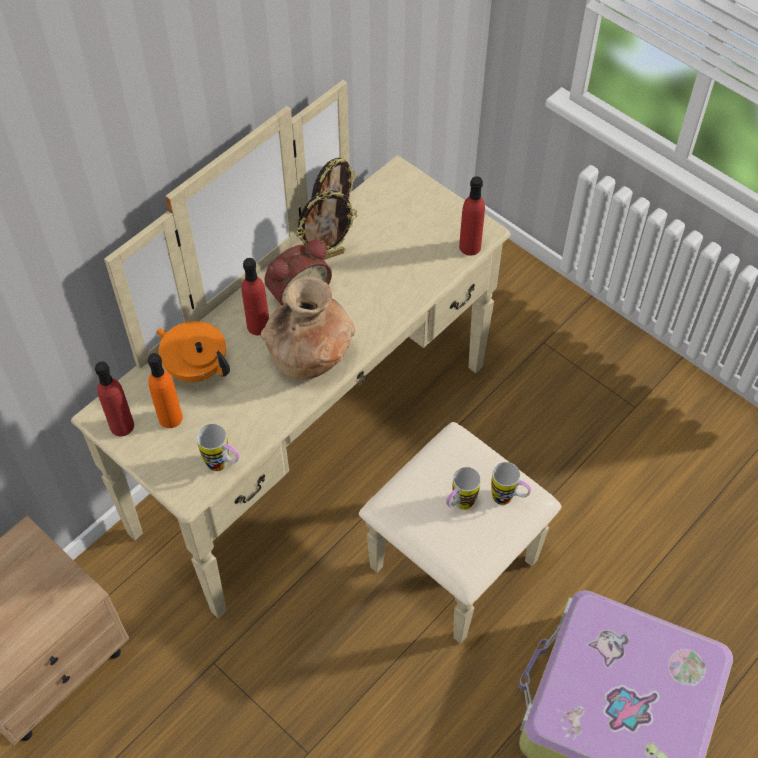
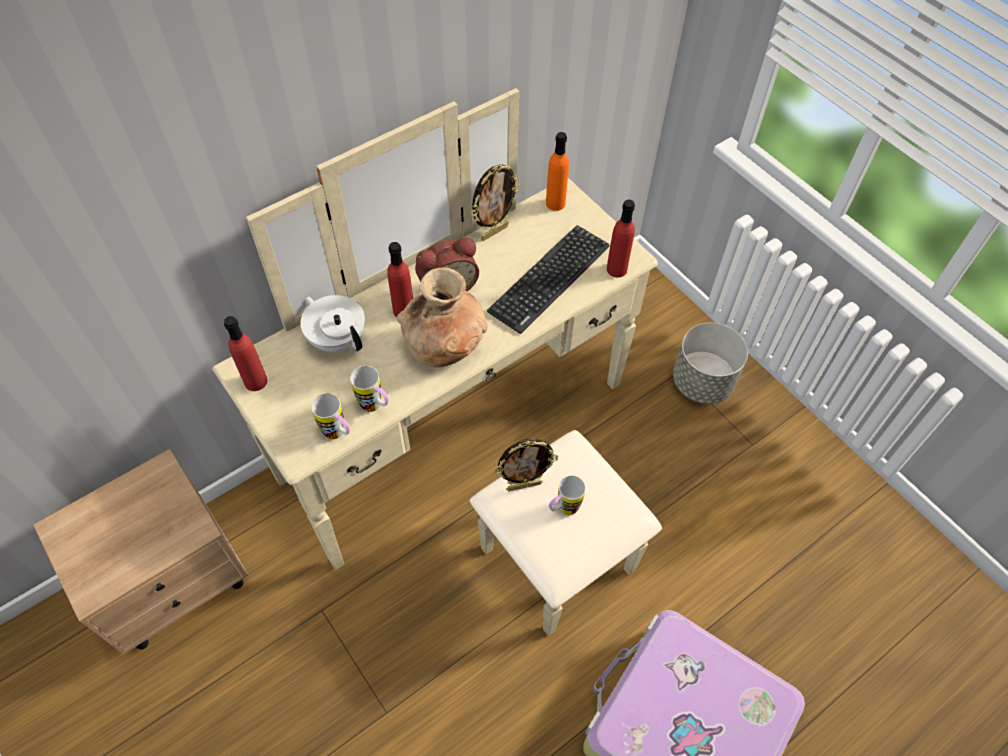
camera: 10 degrees right, 0 degrees up
(170, 418) = (301, 381): orange bottle -> orange bottle (555, 203)
(196, 367) = (337, 338): orange teapot -> white teapot
(327, 256) = (482, 257): picture frame -> picture frame (524, 485)
(403, 267) = (549, 278): none -> keyboard
(508, 499) = (611, 512): mug -> mug (375, 407)
(570, 350) = (702, 382): none -> grey planter

